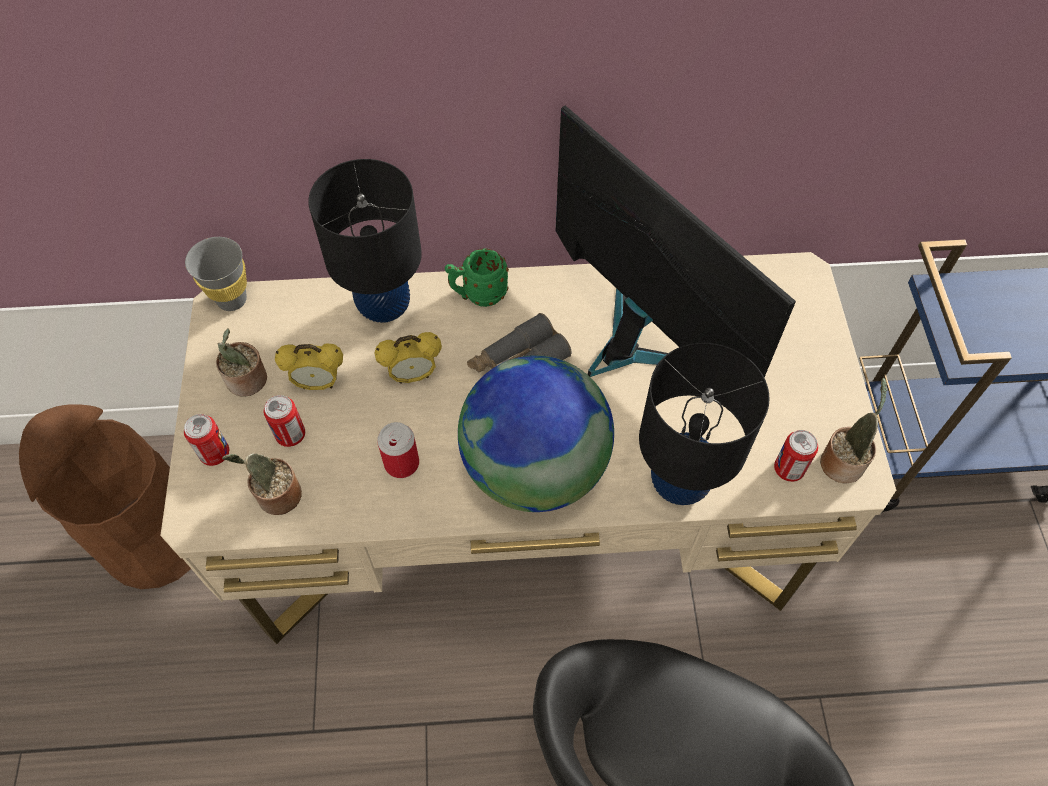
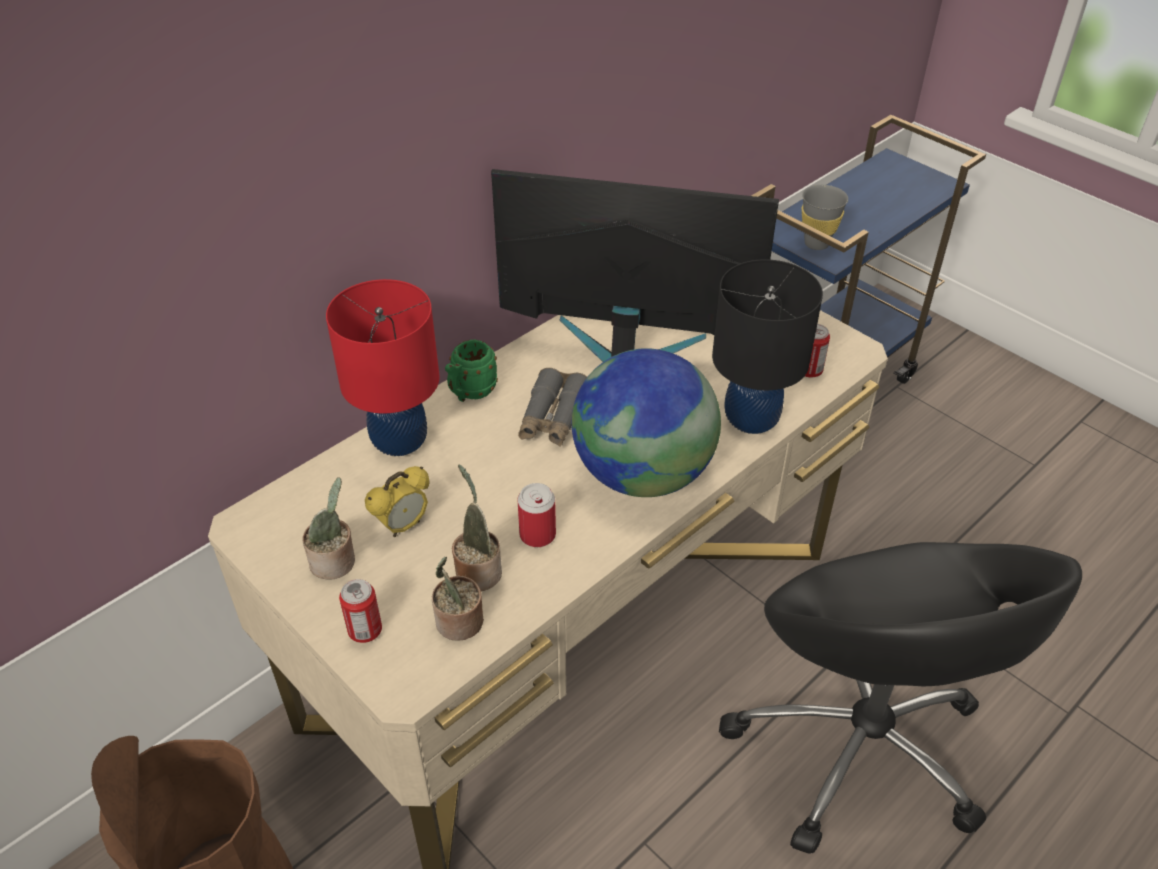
camera: 40 degrees left, 15 degrees down
(232, 300) = (250, 515): grey cup -> grey cup (816, 243)
(290, 435) = (420, 575): can -> none
(386, 304) = (399, 441): black table lamp -> red table lamp
(413, 376) = (479, 473): alarm clock -> none
(842, 461) = (834, 347): potted plant -> potted plant (477, 570)

